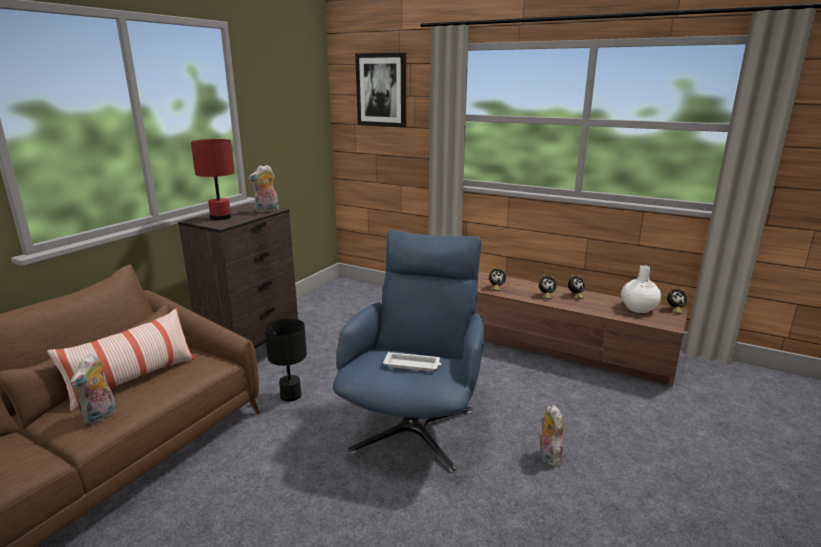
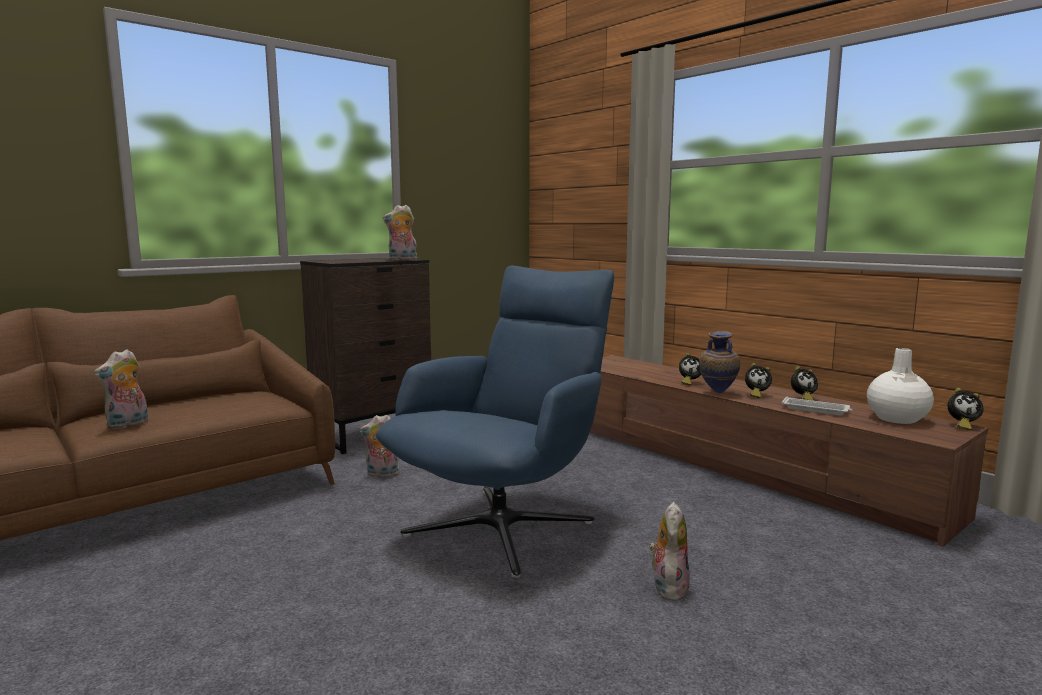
camera: 20 degrees right, 10 degrees down
(133, 380) = (188, 405): pillow -> none
(221, 217) = (347, 260): red table lamp -> none
(291, 395) = (382, 474): black table lamp -> plush toy
(381, 90) = (582, 143): picture -> none
(412, 365) = (480, 417): white tray -> white tray (816, 410)
(521, 297) = (717, 393): none -> vase

